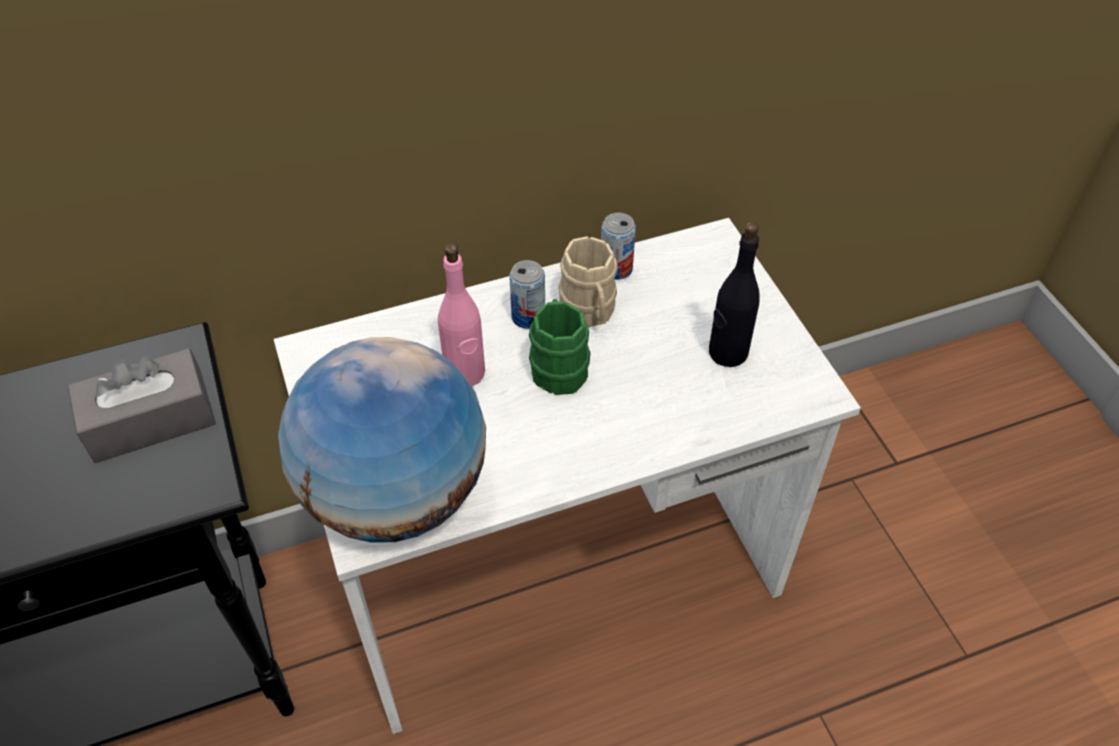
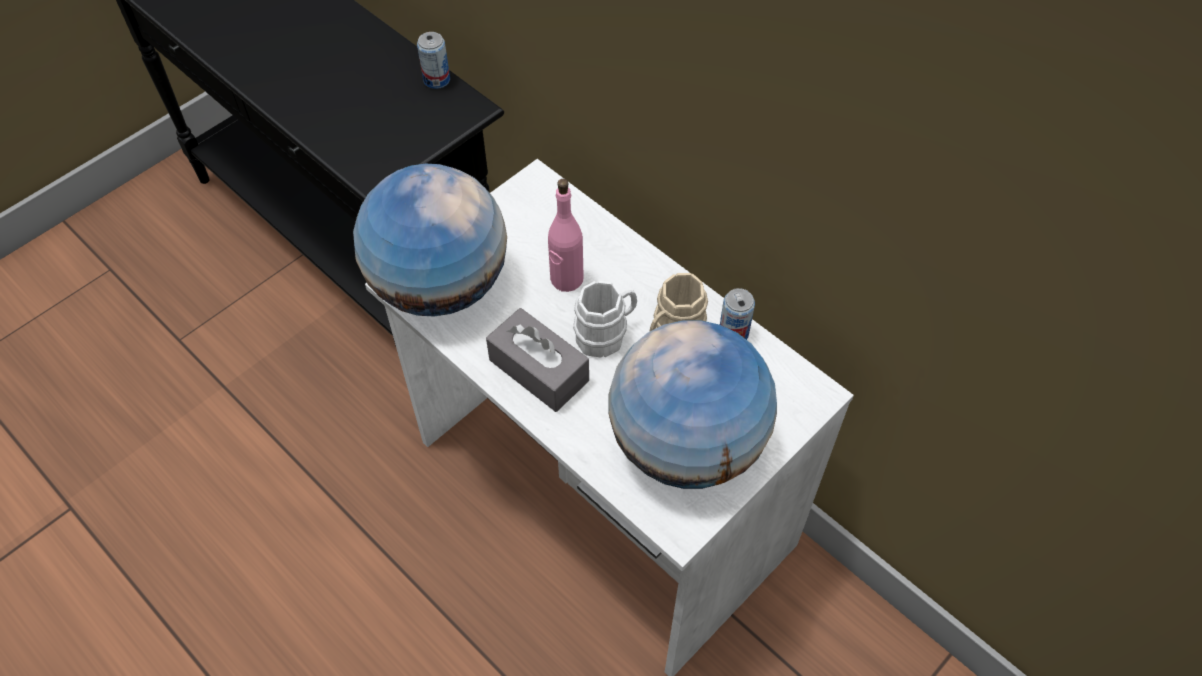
camera: 65 degrees right, 5 degrees up
(150, 421) = (407, 124): grey tissue box -> grey tissue box (539, 370)
(528, 317) = (644, 295): can -> can (436, 80)
(558, 365) = (606, 334): green mug -> white mug
(727, 352) = (686, 445): black bottle -> globe

